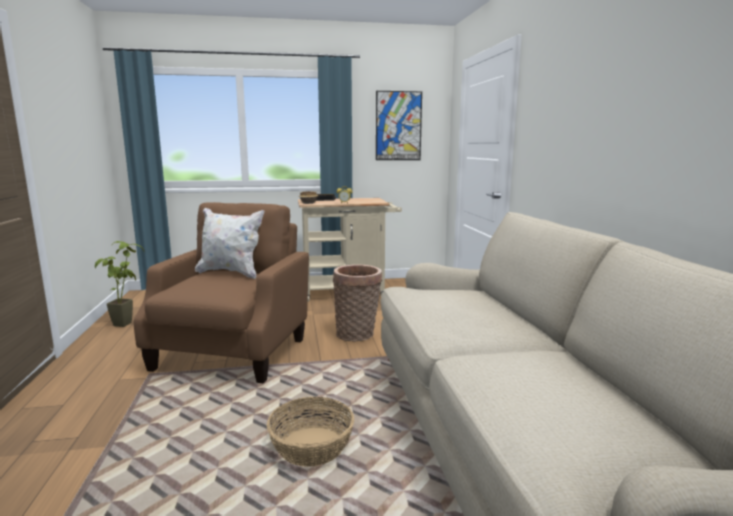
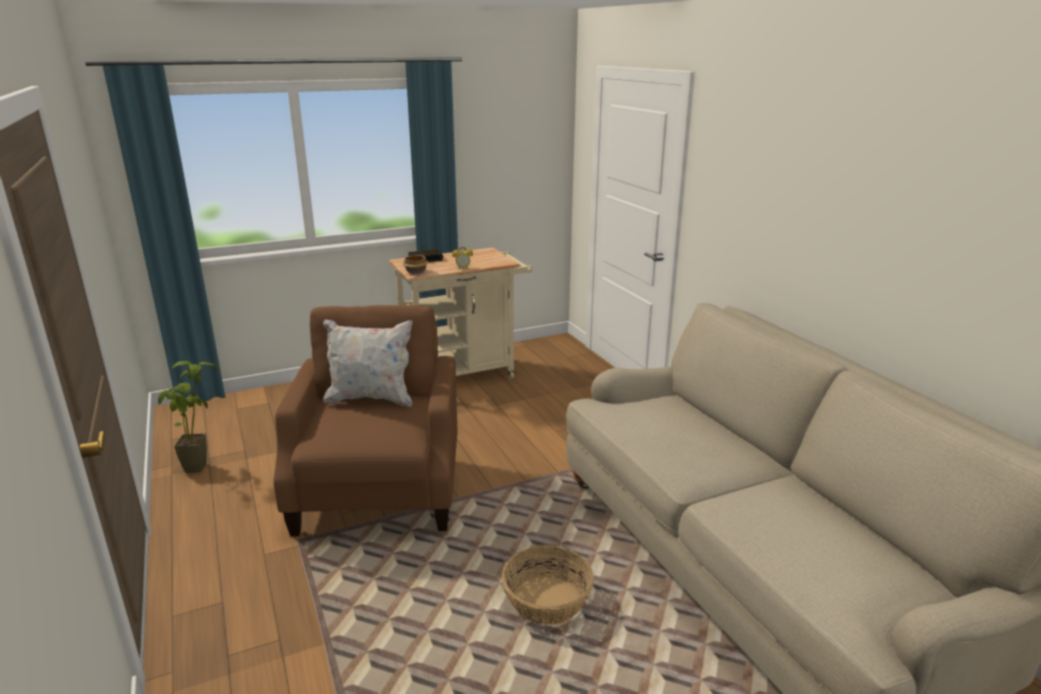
camera: 15 degrees left, 10 degrees up
(357, 334) = (513, 442): basket -> none
(398, 126) = (510, 148): picture -> none

